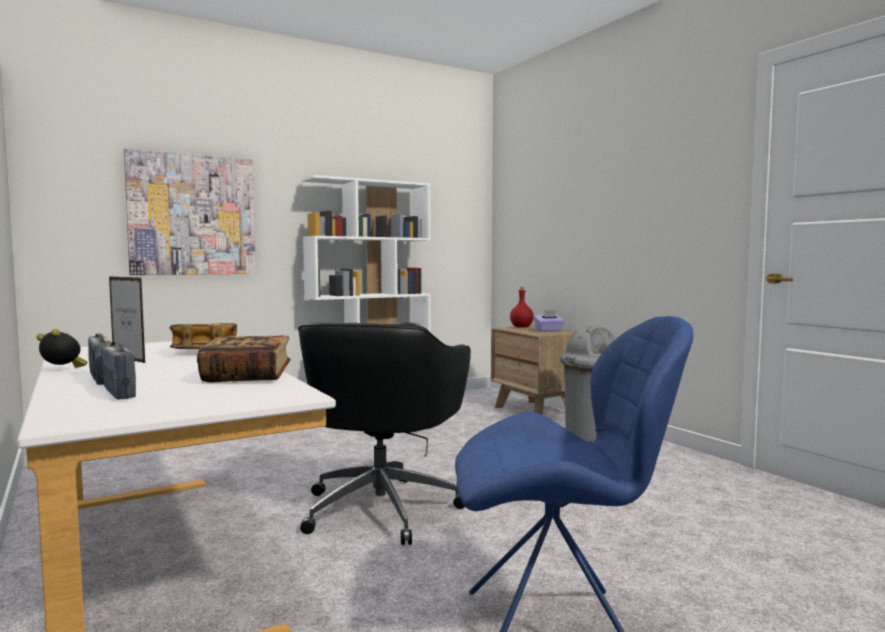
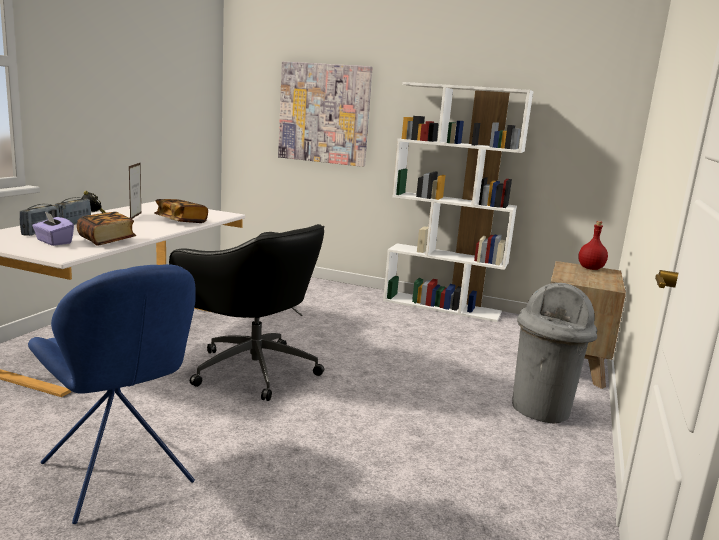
camera: 50 degrees right, 10 degrees up
(382, 507) = (251, 369): black office chair -> black office chair turned 120 degrees counterclockwise
(549, 331) = (593, 280): purple tissue box -> purple tissue box (53, 242)

